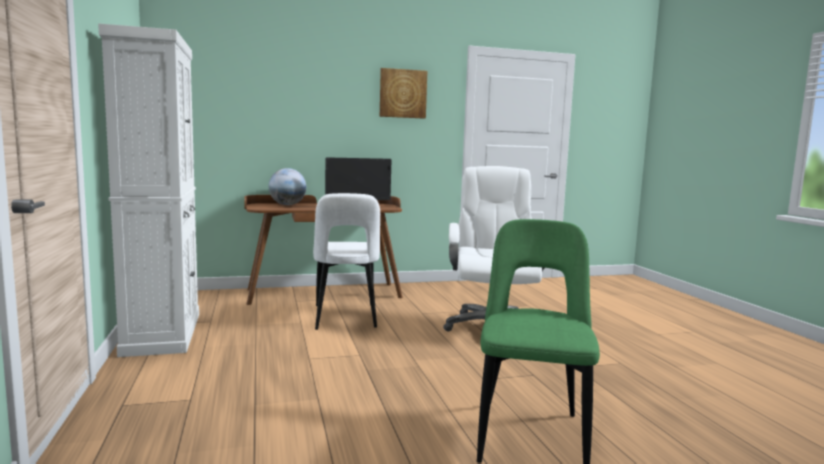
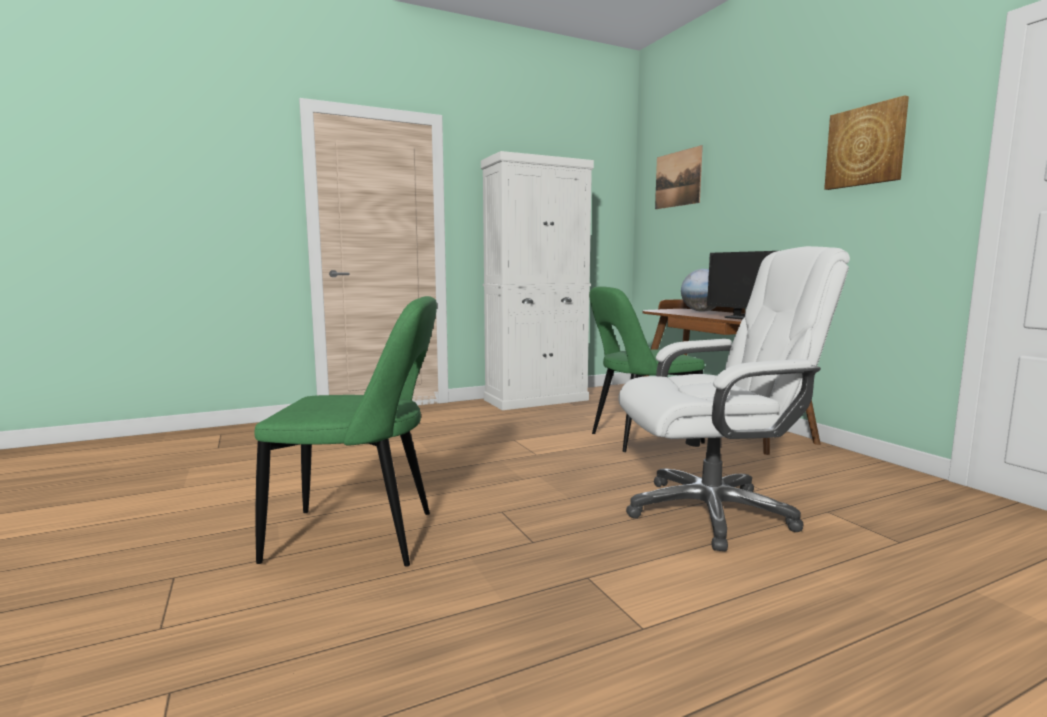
camera: 80 degrees right, 0 degrees up
(220, 78) = (677, 179): none -> picture
(345, 318) = (640, 439): white chair -> green chair

